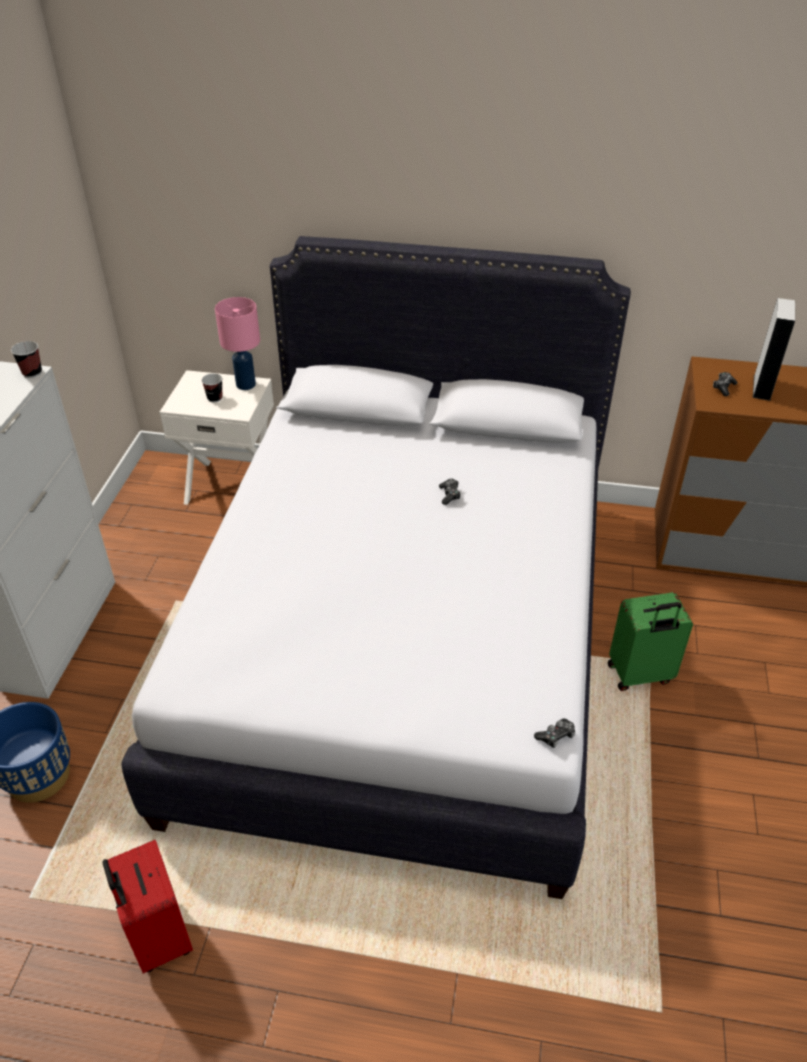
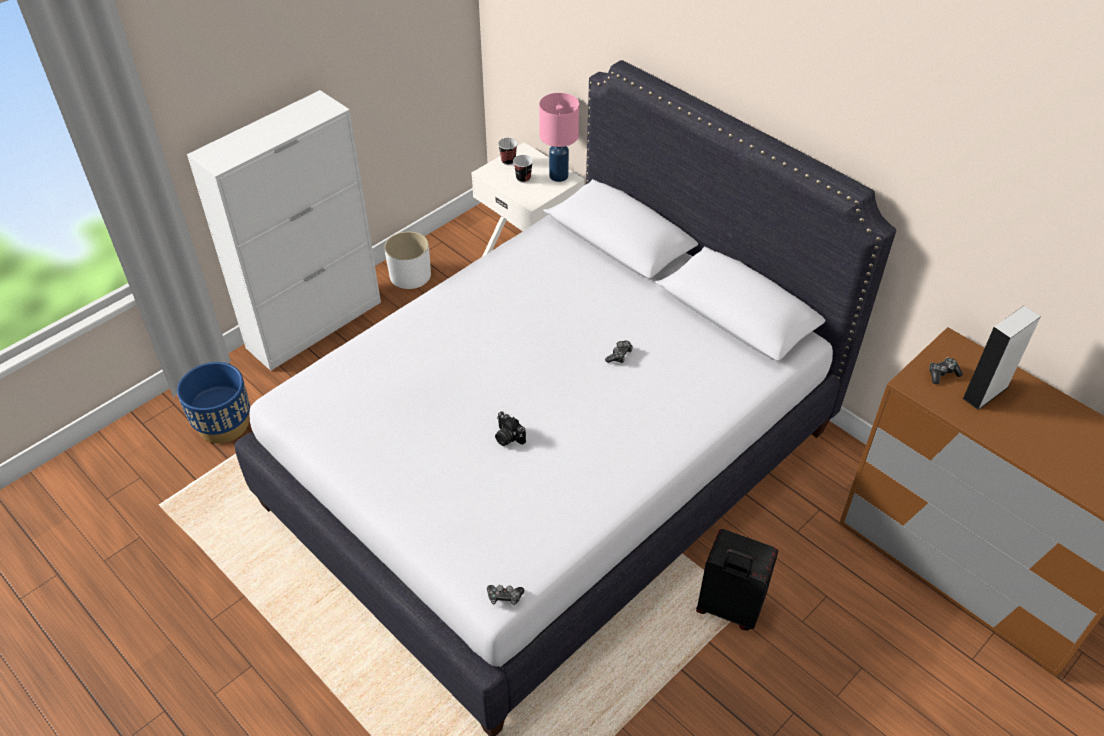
camera: 35 degrees right, 5 degrees up
(32, 373) = (332, 109): cup -> cup (508, 161)
(124, 546) = (410, 275): none -> white planter
(158, 936) = (210, 580): red suitcase -> none
(423, 604) = (507, 437): none -> camera
(640, 675) = (728, 609): green suitcase -> black suitcase

